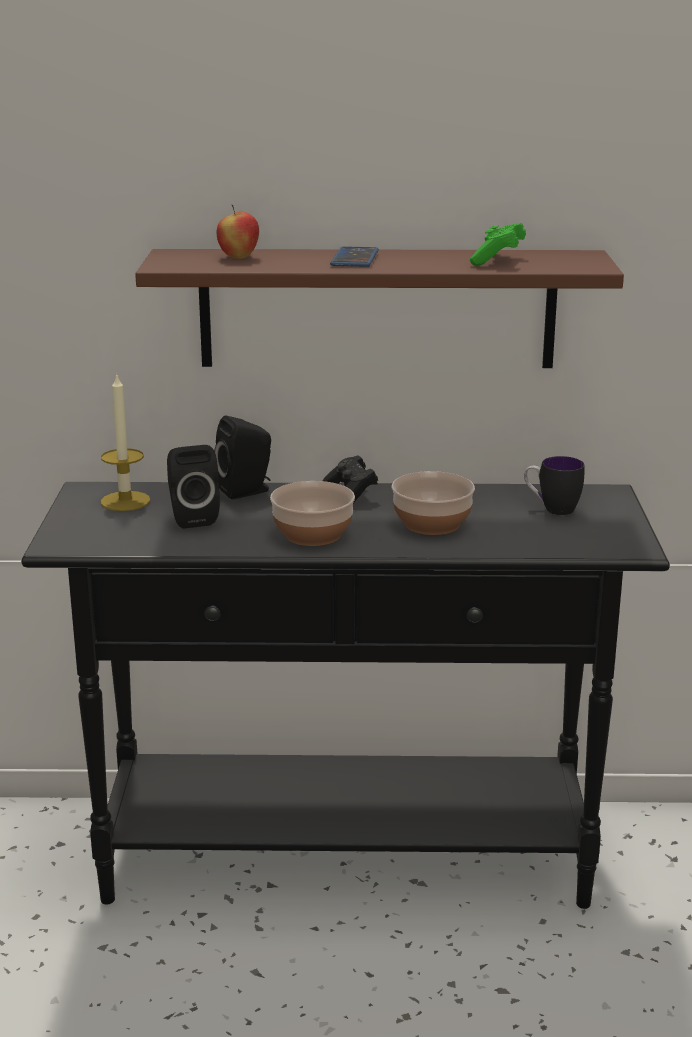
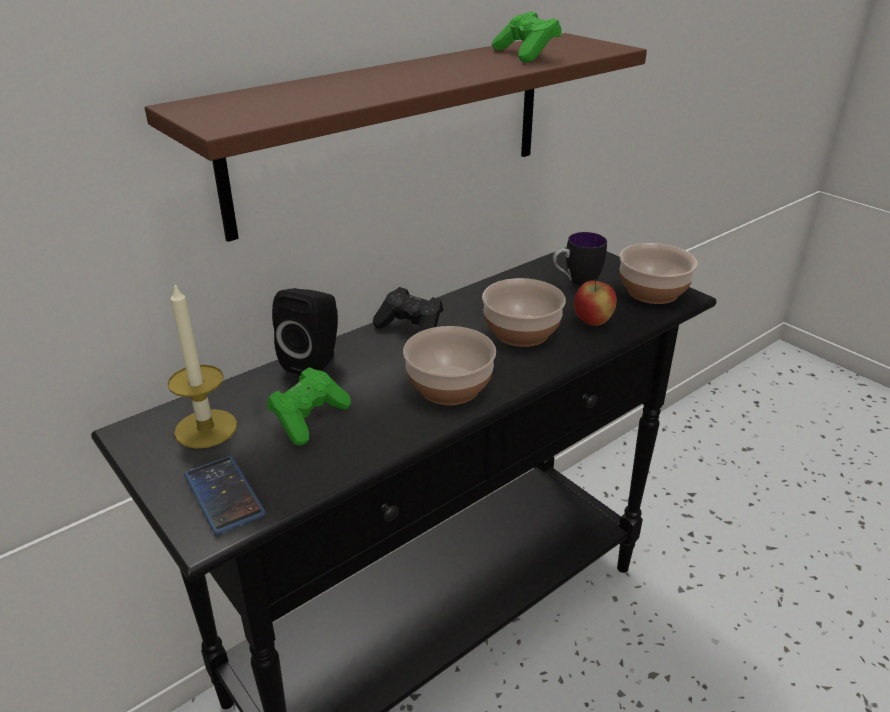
camera: 40 degrees left, 10 degrees up
(192, 518) = (309, 418): black speaker -> green game controller
(238, 257) = (282, 96): apple -> apple (593, 322)
(355, 258) = (403, 75): phone -> phone (224, 495)
(610, 537) = (653, 292): none -> bowl

